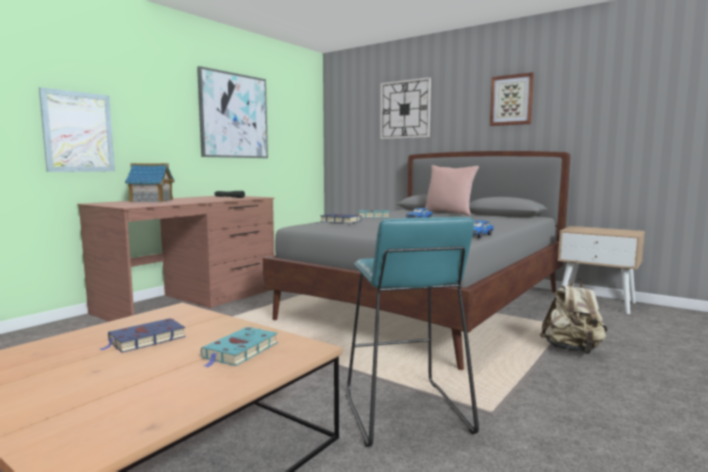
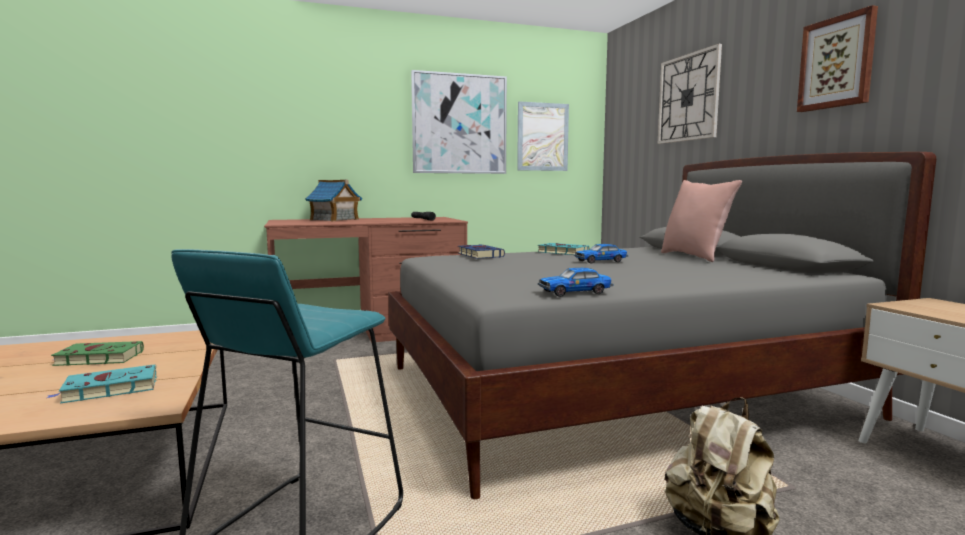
camera: 35 degrees right, 0 degrees up
(78, 132) = (273, 149): picture -> picture (542, 137)
(145, 340) = (97, 358): blue book -> green book

